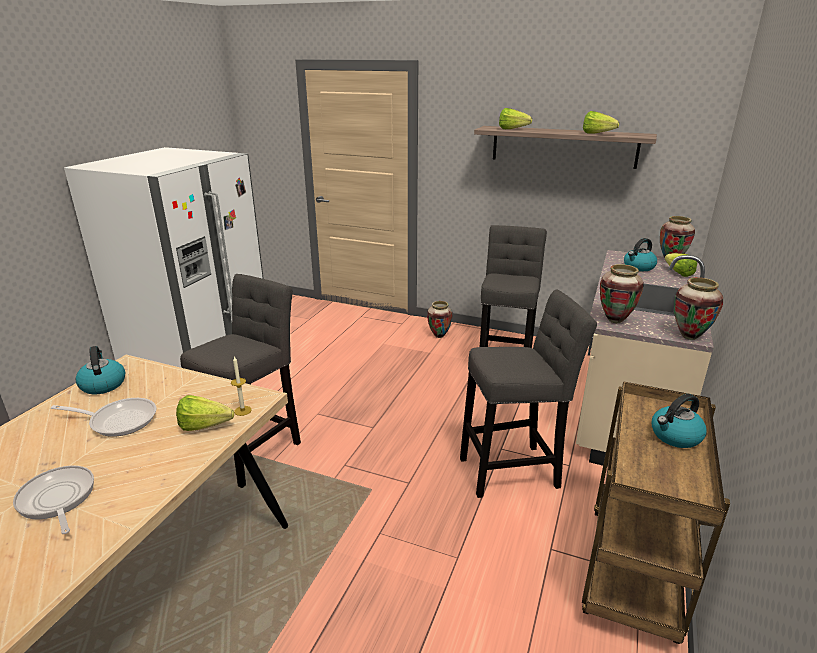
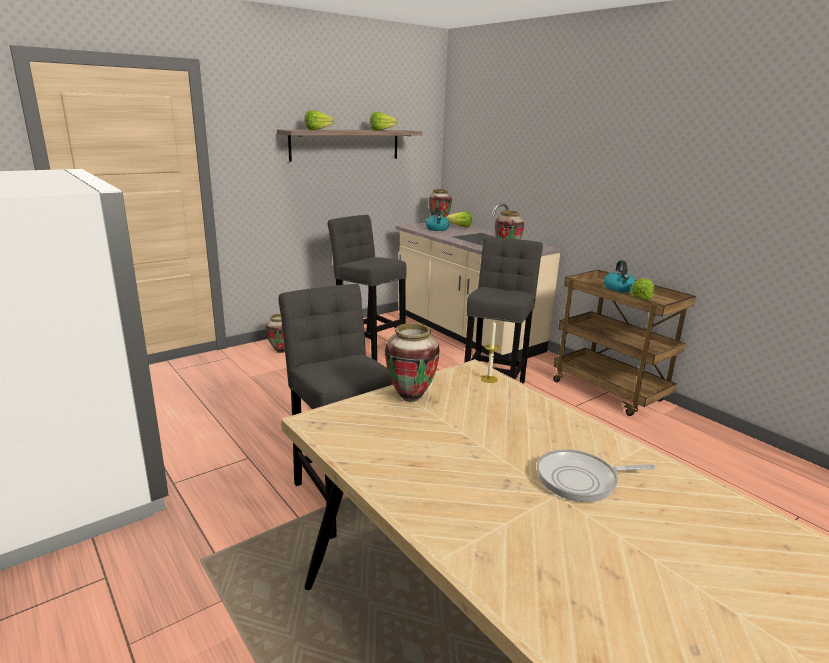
camera: 60 degrees left, 5 degrees down
(103, 384) = (350, 439): kettle -> none
(118, 420) = (449, 436): frying pan -> none
(209, 427) = (505, 396): lettuce -> lettuce (643, 297)
(689, 336) = (545, 248): vase -> vase (411, 398)

